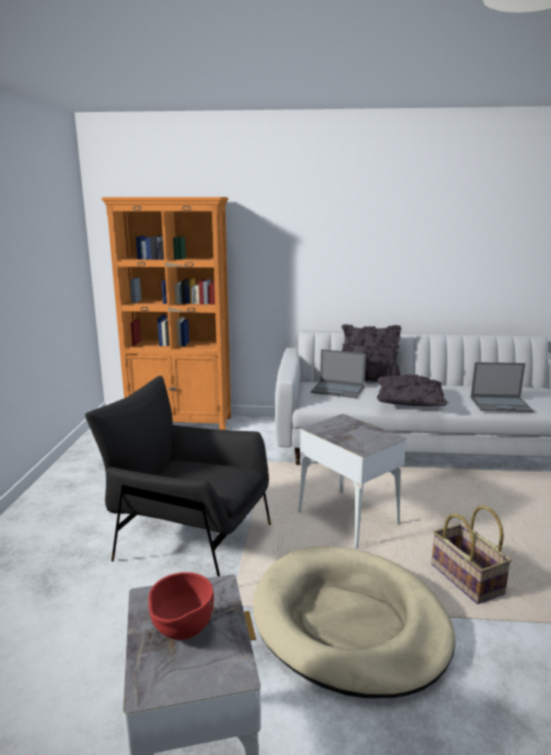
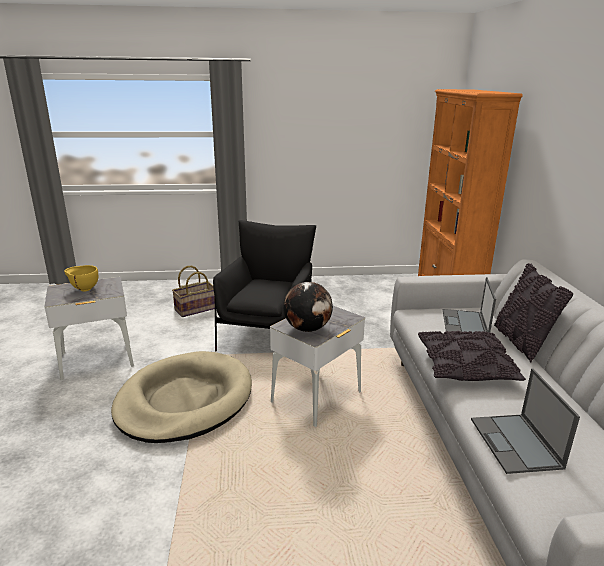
camera: 80 degrees right, 5 degrees up
(181, 634) = (84, 289): red bowl -> yellow bowl
(368, 439) = (307, 328): none -> globe
(465, 579) = (236, 464): basket -> basket (195, 309)

